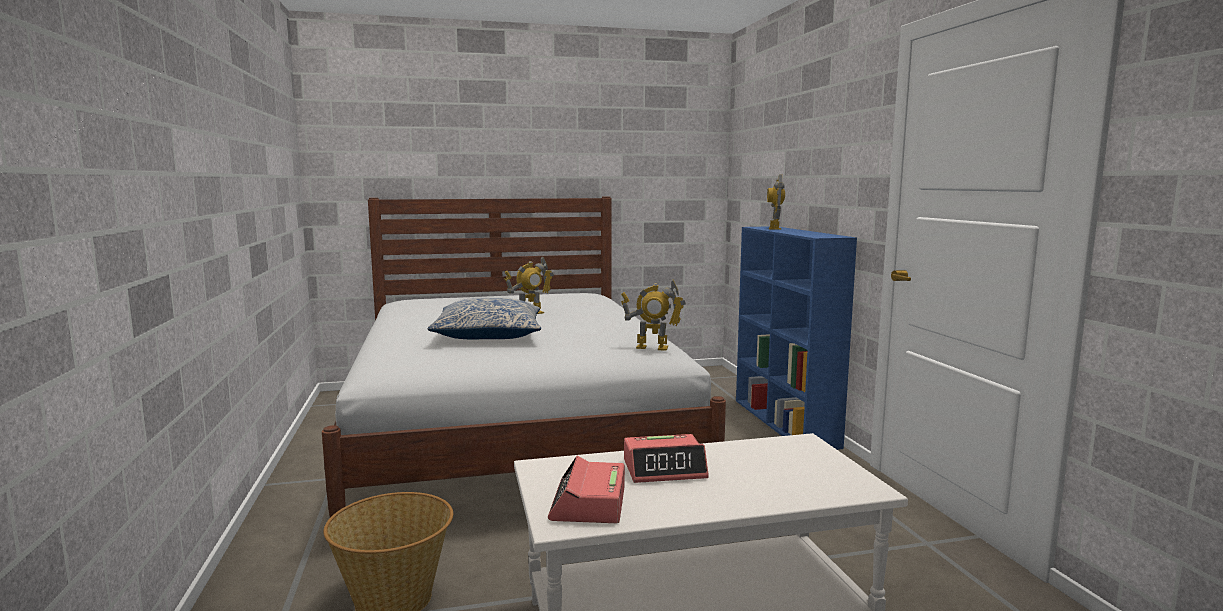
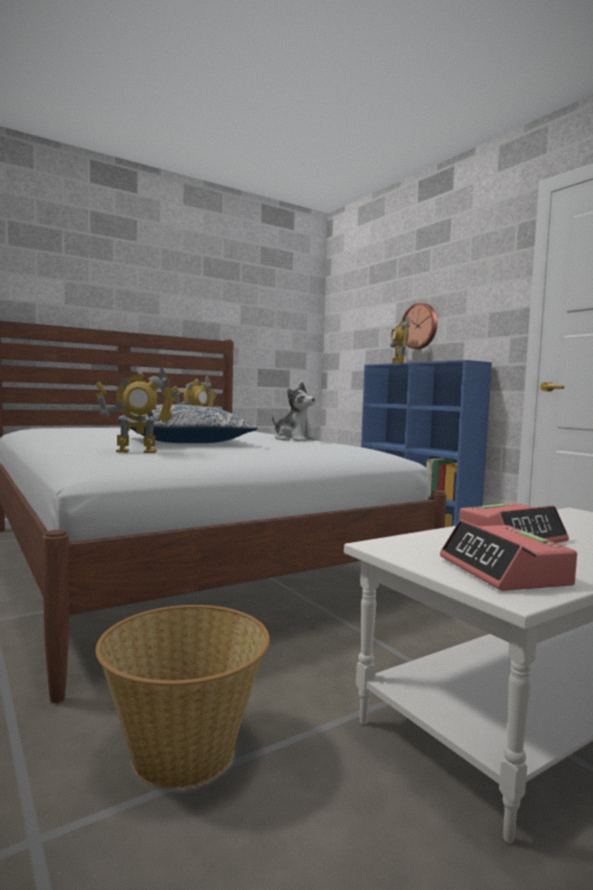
camera: 20 degrees left, 5 degrees down
(607, 328) = (293, 439): none -> plush toy
(652, 347) = (364, 448): toy robot -> toy robot (136, 451)
(802, 183) = (420, 326): none -> wall clock

